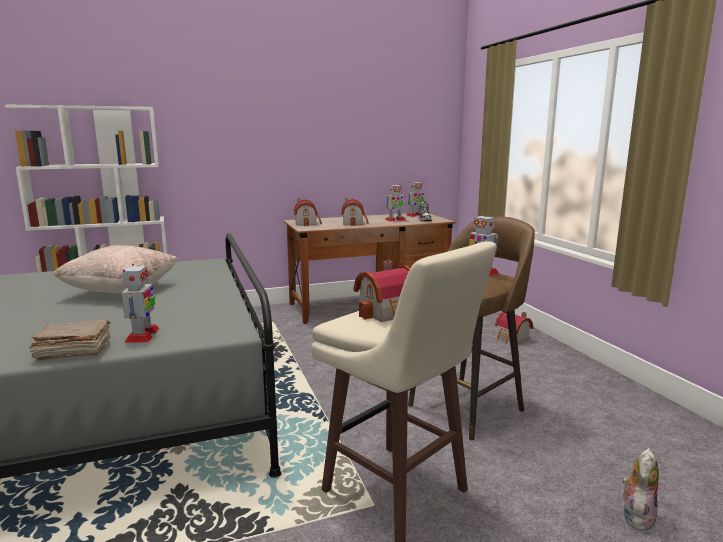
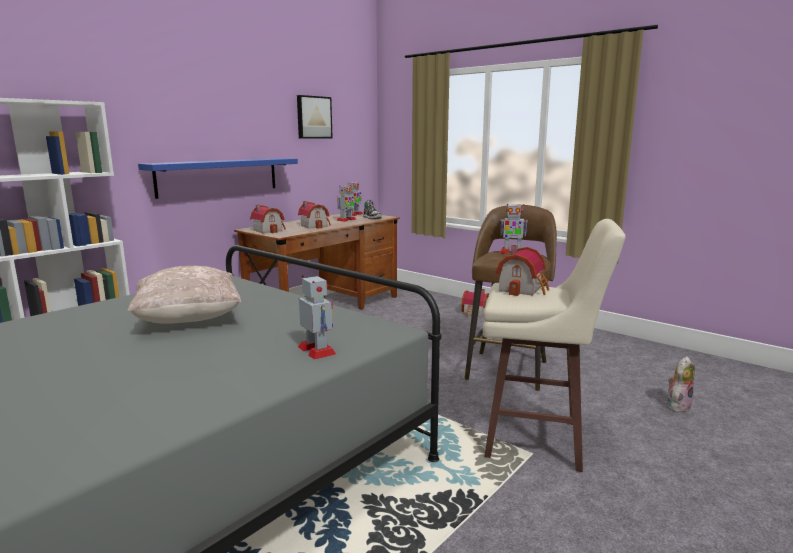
camera: 30 degrees left, 0 degrees up
(73, 351) = (280, 377): brown book -> none
(272, 171) = (219, 176): none -> blue shelf
(379, 116) = (313, 117): none -> picture
(636, 516) = (677, 406): plush toy -> plush toy turned 45 degrees clockwise

